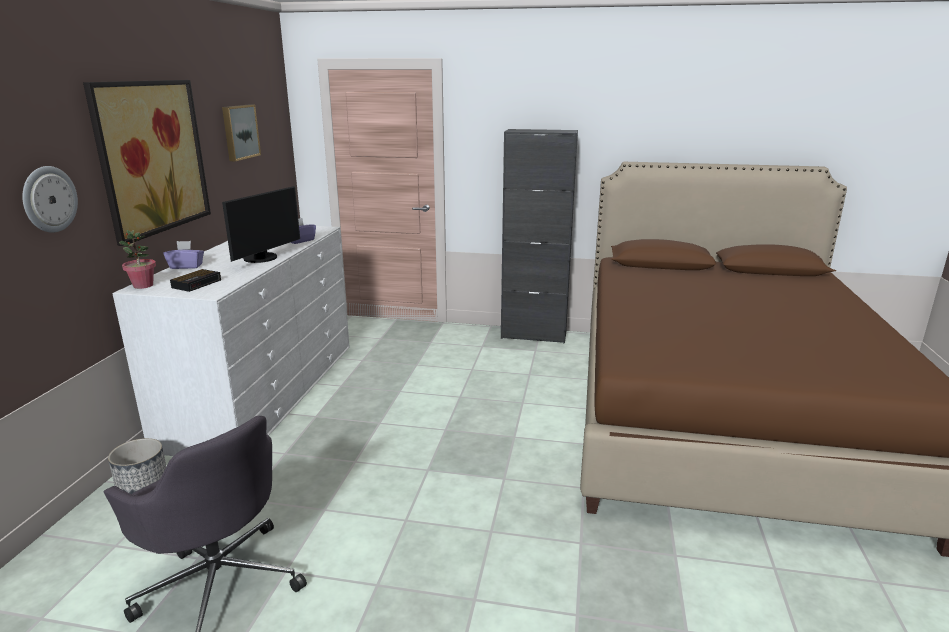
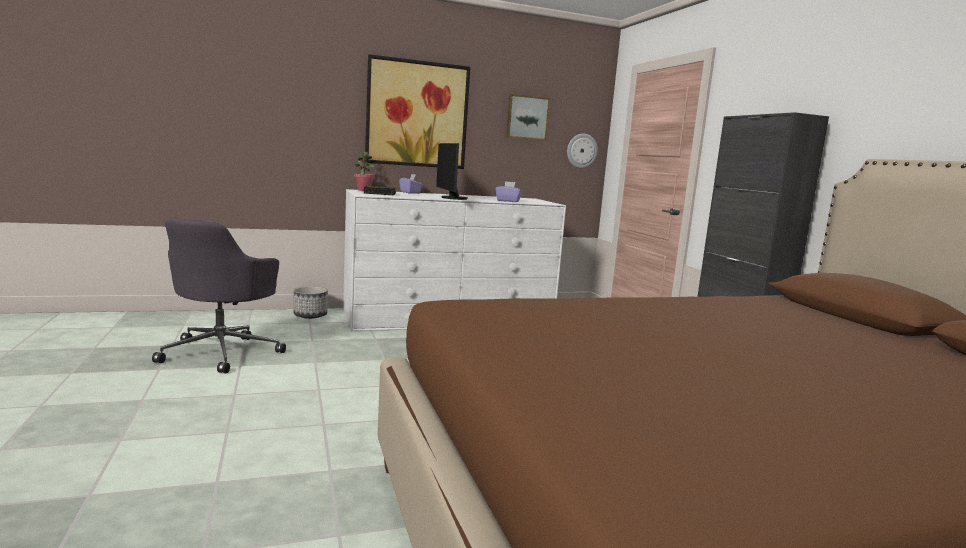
camera: 60 degrees right, 10 degrees down
(49, 199) = (320, 118): wall clock -> wall clock (581, 150)
(263, 258) = (451, 198): monitor -> monitor turned 75 degrees clockwise

